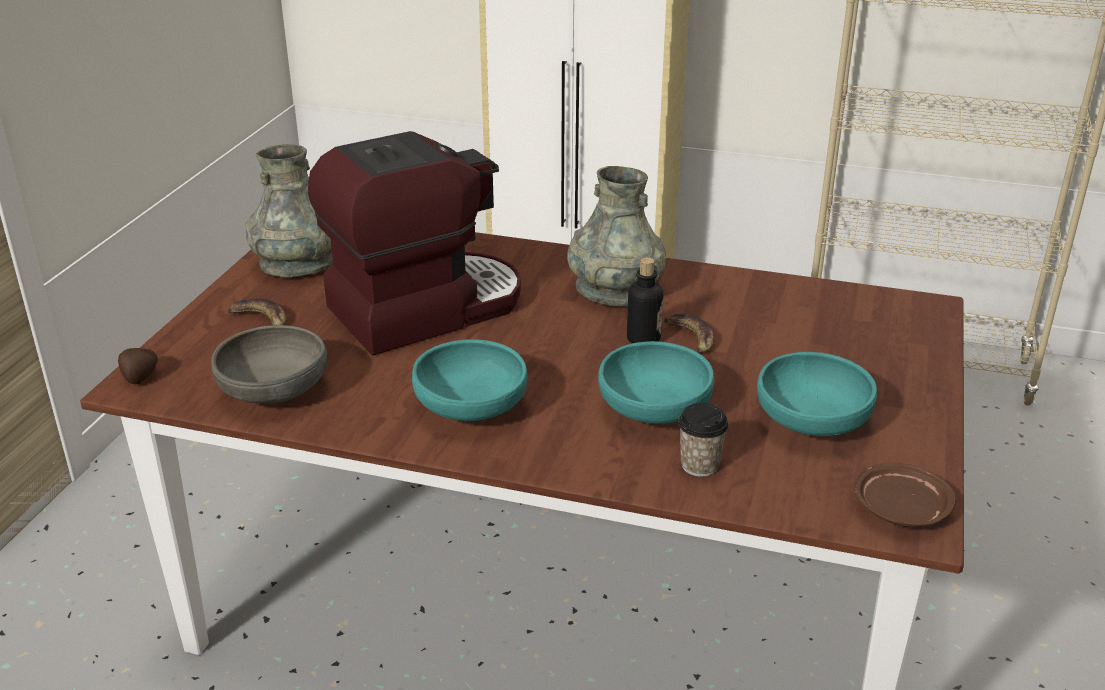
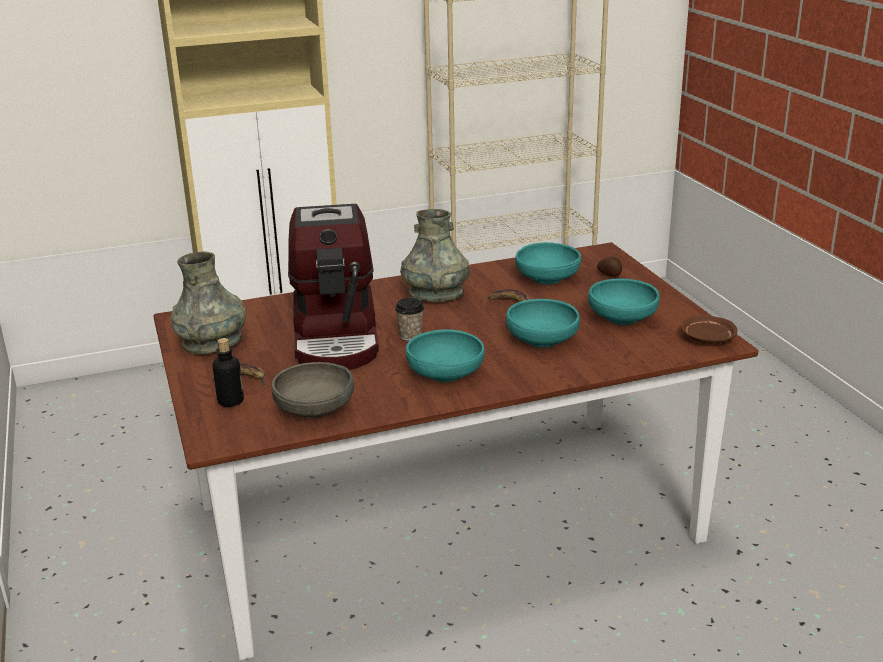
camera: 35 degrees left, 5 degrees down
(139, 378) = (211, 436): potato -> potato (610, 275)
(424, 308) = (337, 338): coffee machine -> coffee machine turned 150 degrees clockwise
(643, 339) = (487, 311): bottle -> bottle (230, 401)
(699, 465) = (598, 355): cup -> cup (410, 336)
(788, 321) = (547, 279): none -> turquoise bowl

